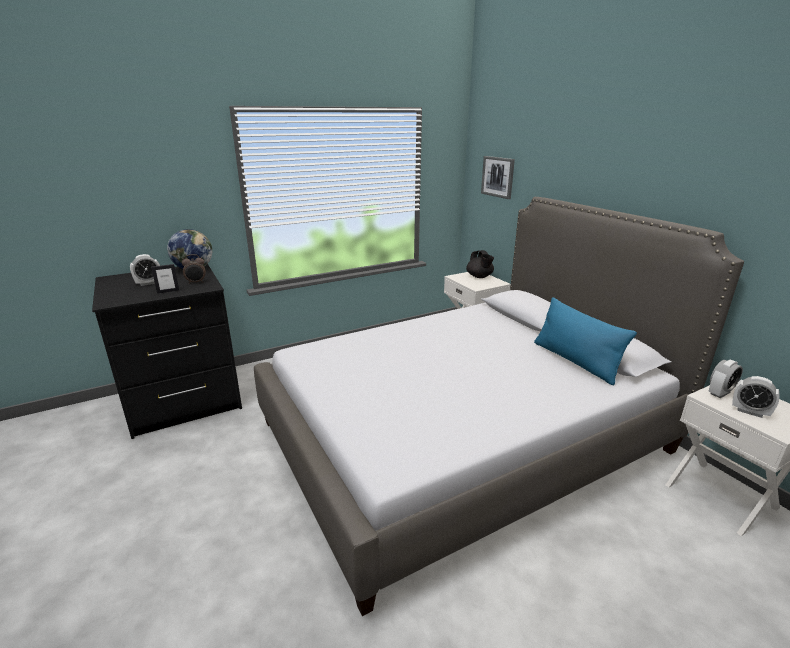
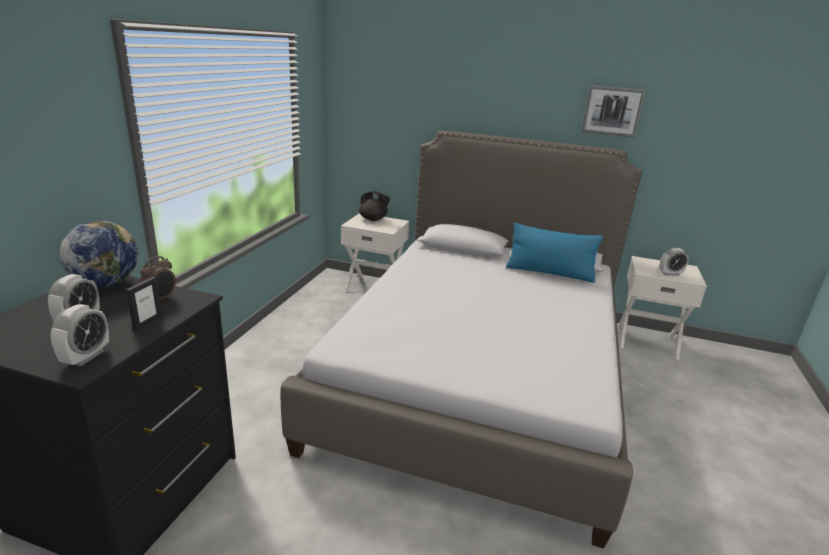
camera: 45 degrees left, 0 degrees up
(498, 177) = (378, 111): picture -> picture (612, 111)
(720, 393) = (644, 267): alarm clock -> alarm clock (86, 357)

